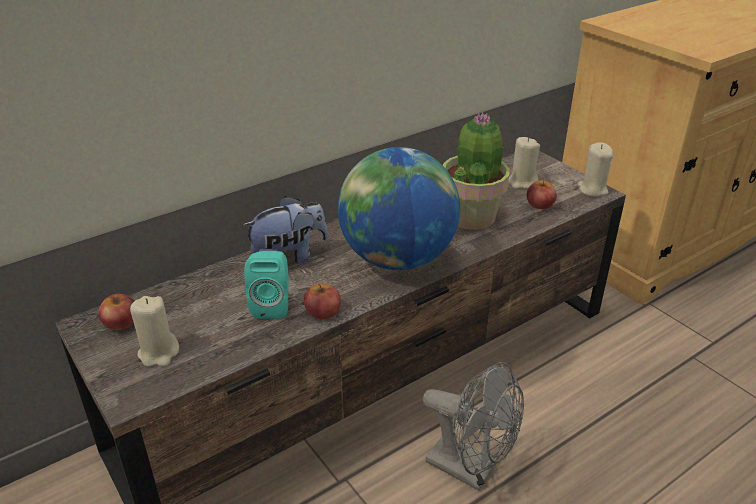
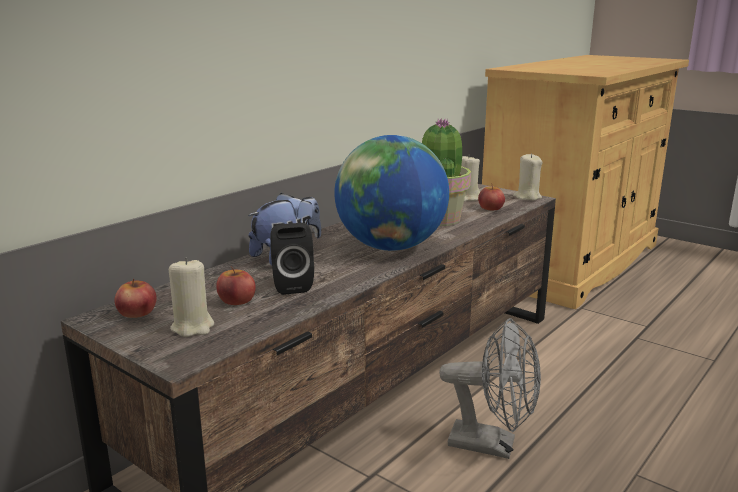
camera: 15 degrees left, 15 degrees down
(272, 305) = (291, 285): turquoise speaker -> black speaker
(322, 311) = (343, 283): apple -> apple (237, 300)

